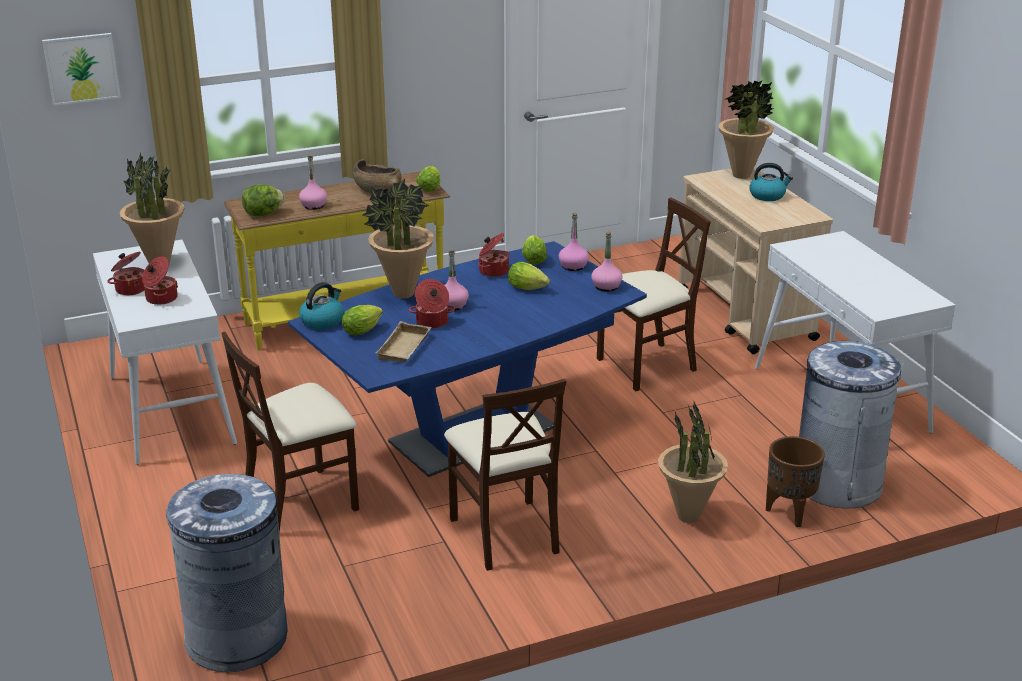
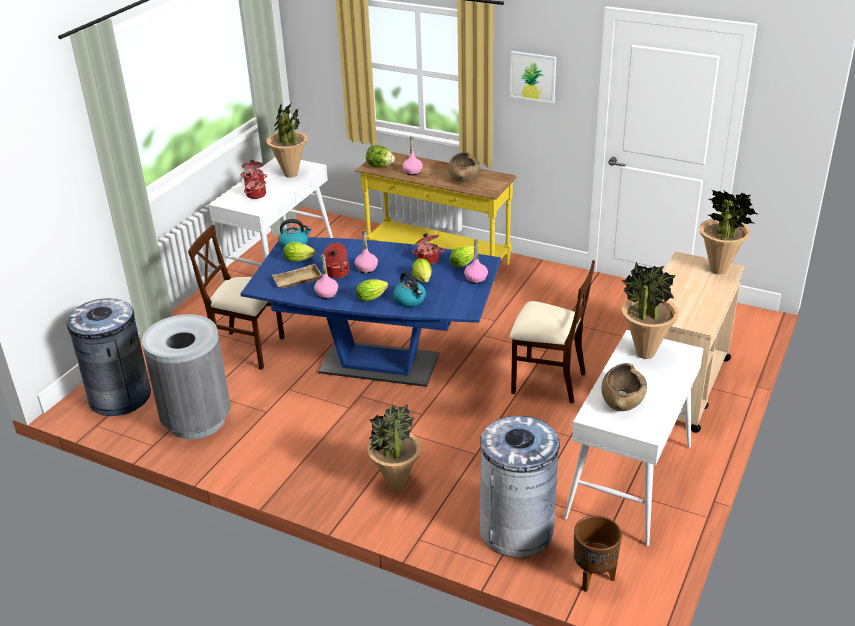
camera: 50 degrees right, 5 degrees up
(81, 68) = (313, 38): picture -> picture (533, 76)
(385, 597) = (197, 421): none -> grey trash can
(403, 294) = (358, 248): potted plant -> potted plant (644, 353)
(430, 188) = (493, 188): lettuce -> lettuce (373, 297)
(505, 533) = (297, 427): beige chair -> none
(606, 286) = (466, 302): pink bottle -> pink bottle (326, 294)
(768, 195) = (703, 294): kettle -> kettle (410, 300)
(789, 513) = (452, 525): brown planter -> brown planter (593, 578)
(871, 289) = (622, 399): none -> brown bowl

